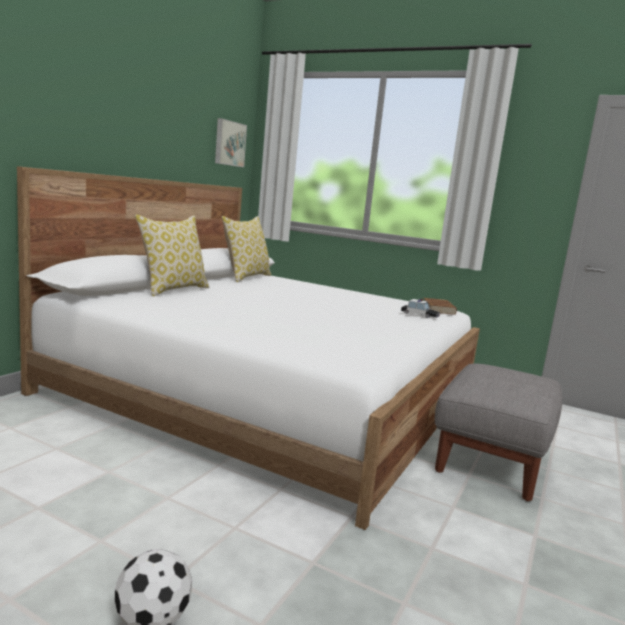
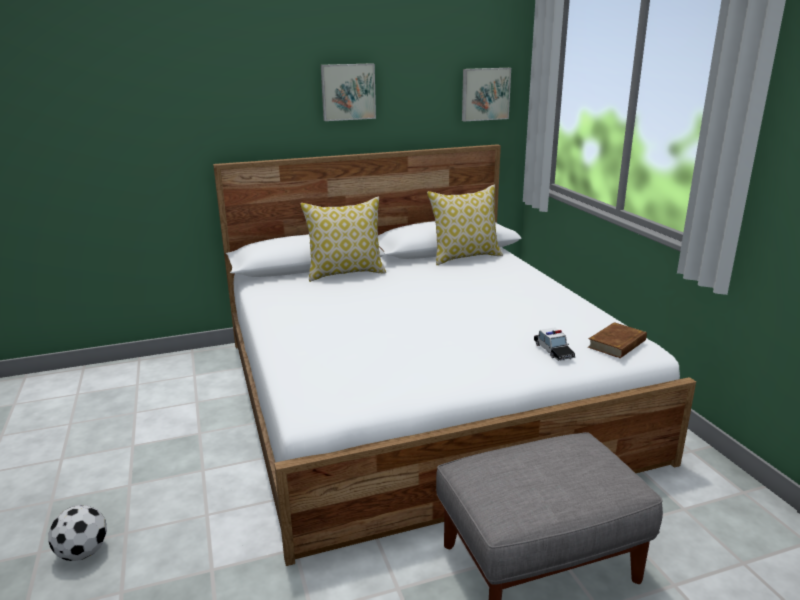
camera: 45 degrees right, 10 degrees up
(140, 116) = (348, 92): none -> picture

